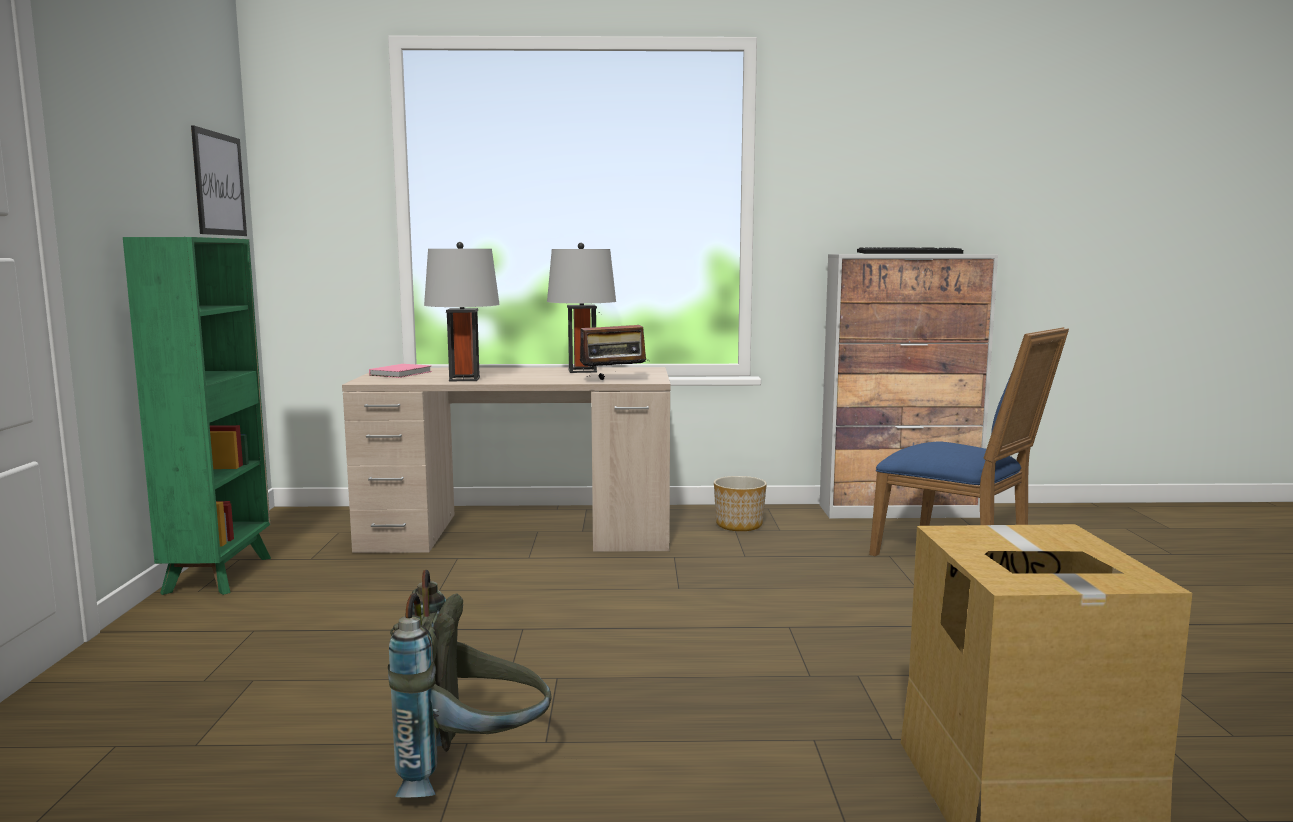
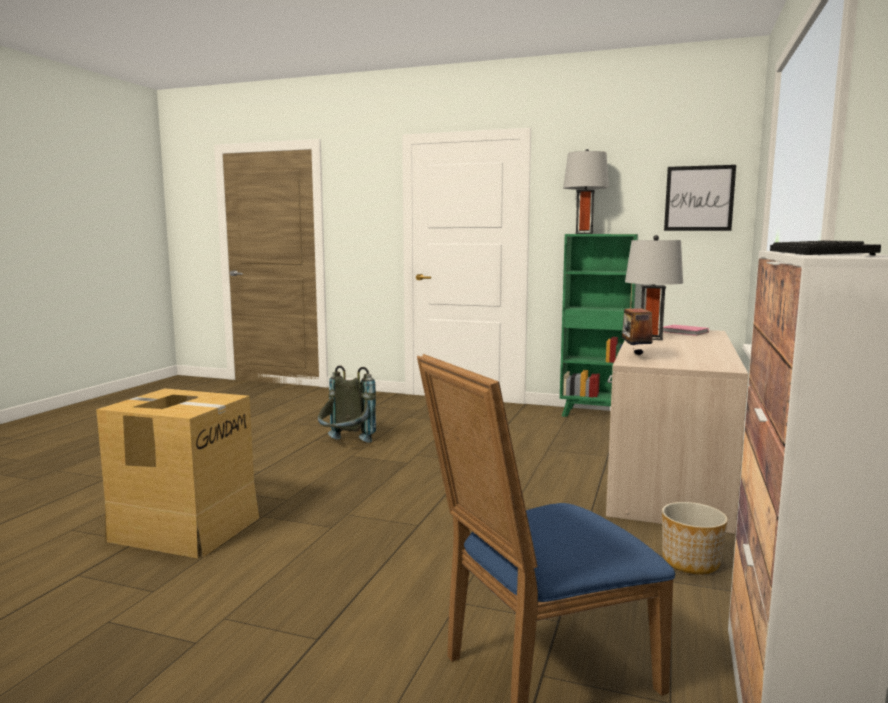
camera: 110 degrees right, 0 degrees up
(582, 371) = (704, 355): grey table lamp -> grey table lamp (584, 233)

